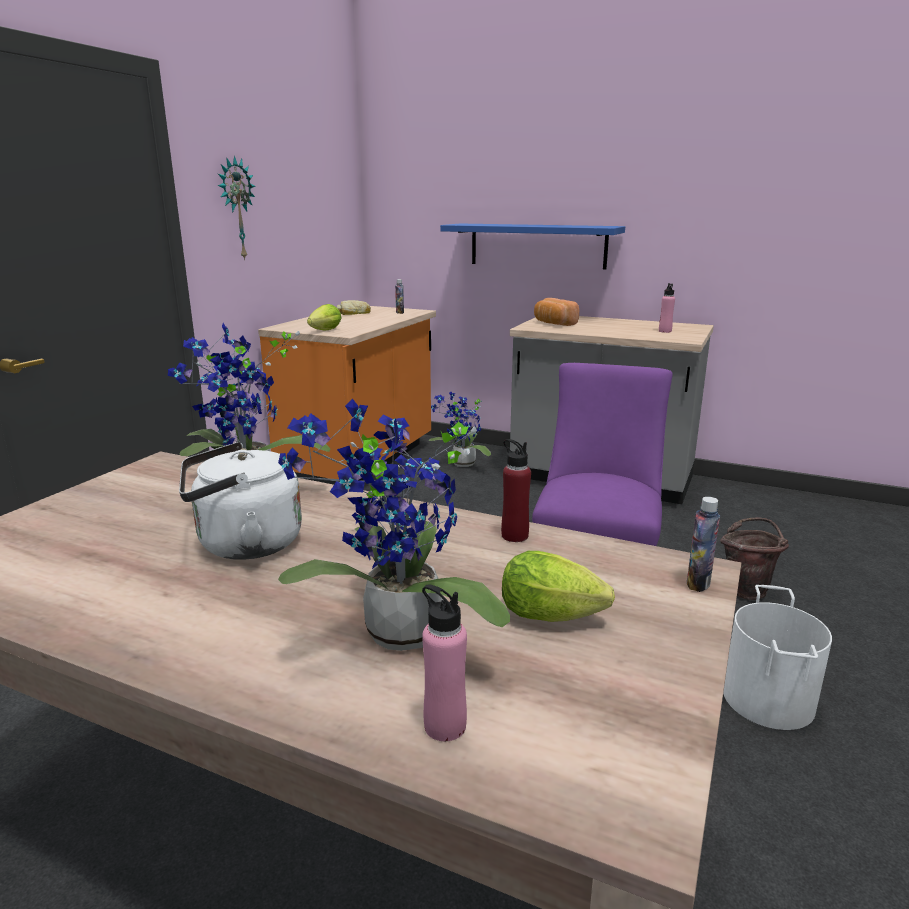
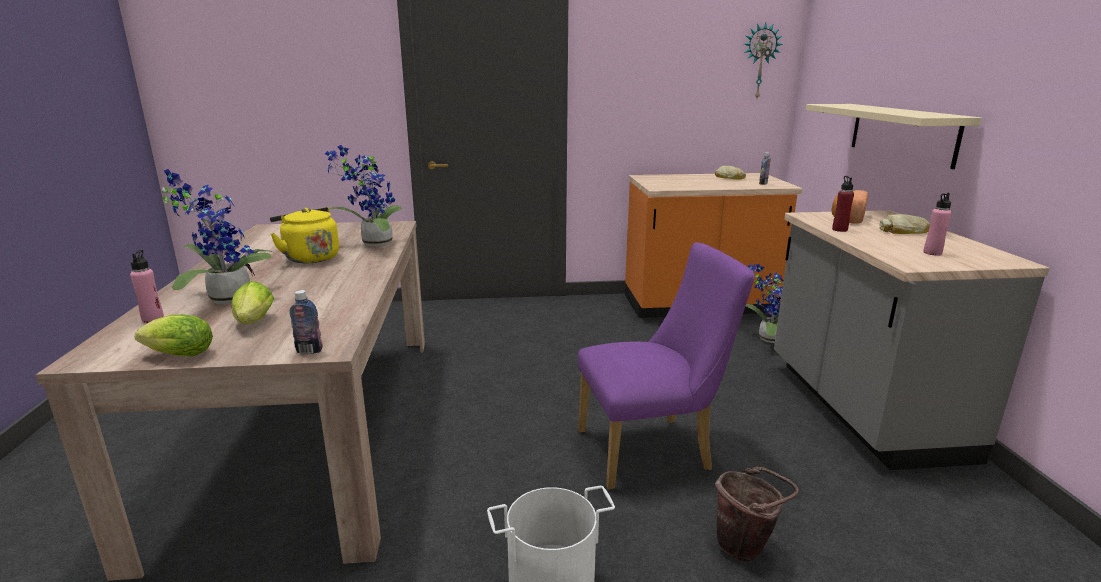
camera: 60 degrees right, 0 degrees up
(236, 209) = (625, 84): wall clock -> wall clock (759, 61)
(243, 545) = (310, 258): white kettle -> yellow kettle
(323, 331) = (653, 183): lettuce -> lettuce (176, 355)
(514, 535) = (354, 300): red bottle -> red bottle (839, 229)
(537, 245) = (902, 133): blue shelf -> beige shelf
(605, 323) = (903, 231): none -> bread

